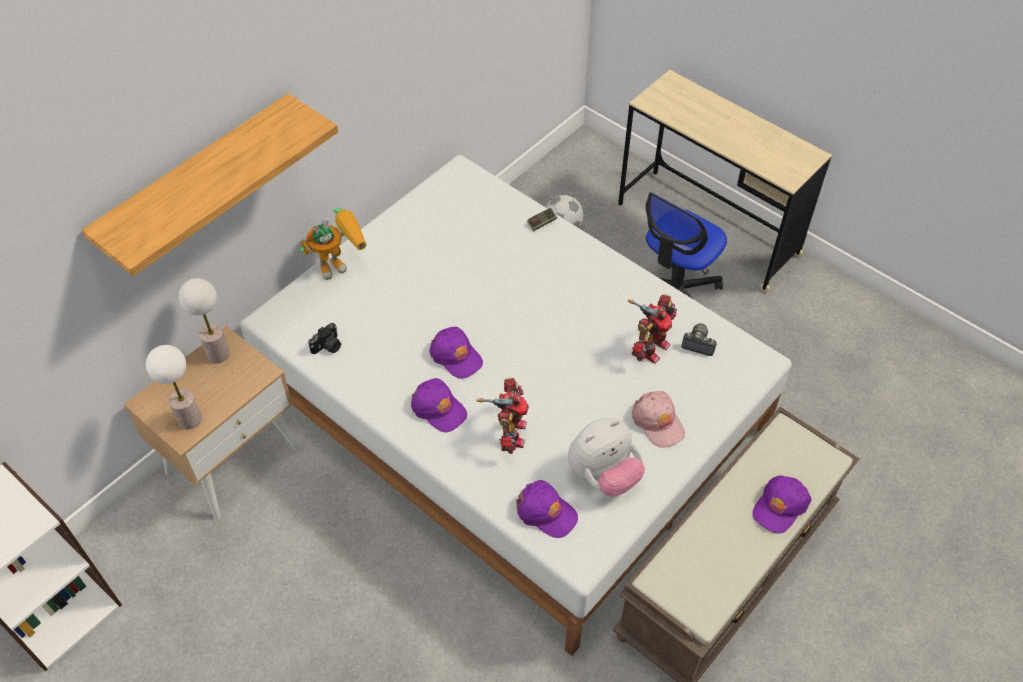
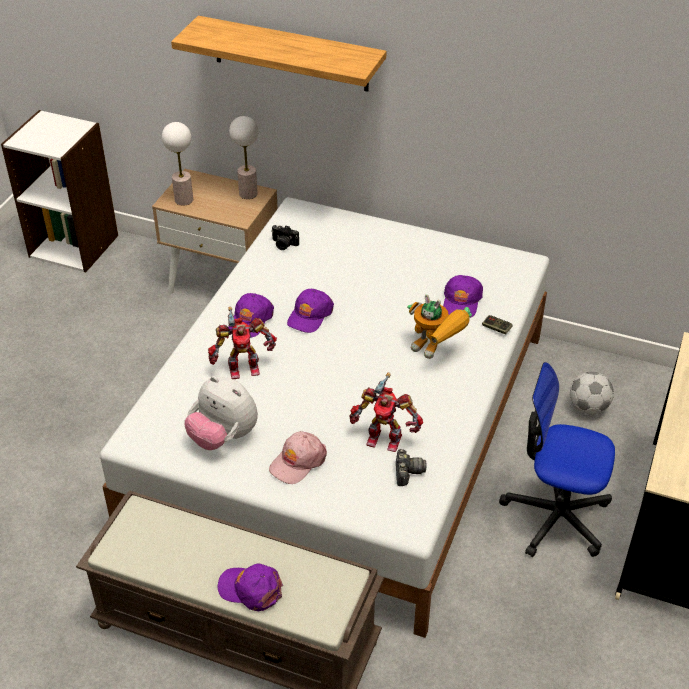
camera: 70 degrees right, 10 degrees down
(340, 262) = (373, 225): toy robot -> toy robot (436, 351)
(546, 512) = (171, 409): purple cap -> purple cap (461, 301)

